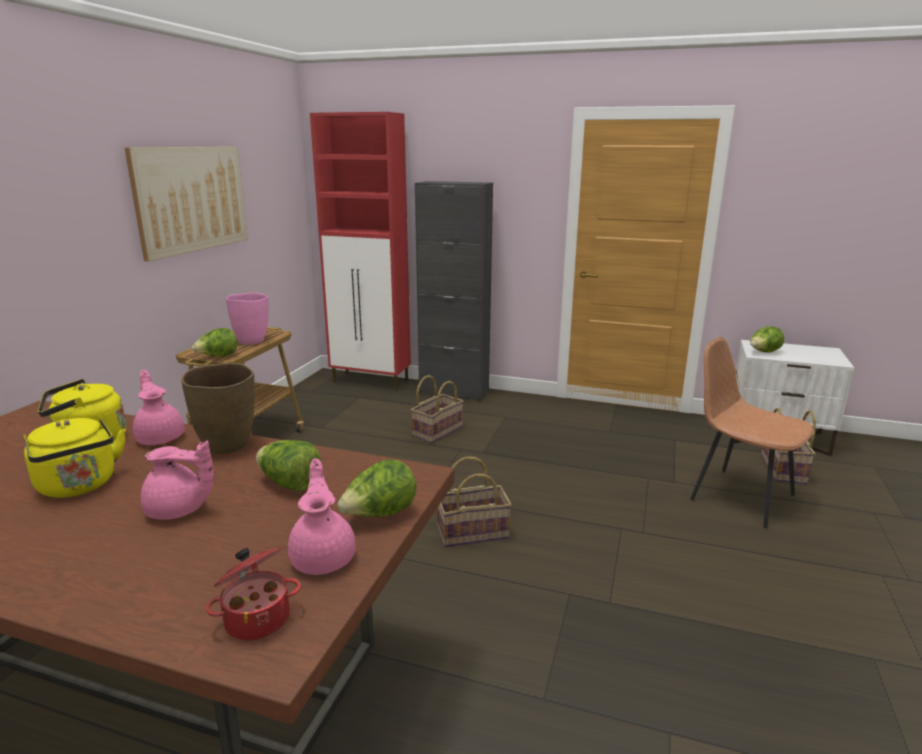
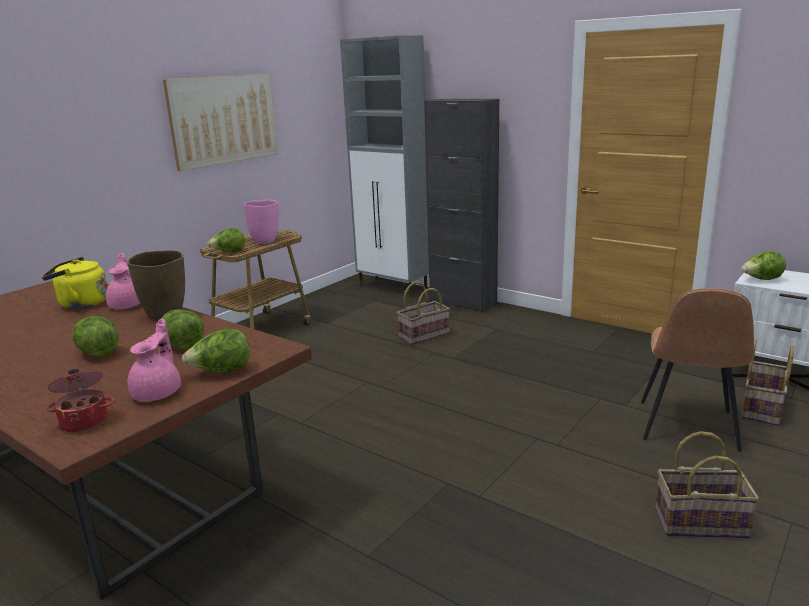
camera: 20 degrees right, 0 degrees up
(80, 486) = (53, 331): yellow kettle -> none
(179, 511) = (97, 353): pink teapot -> lettuce
(371, 381) = (393, 287): red cabinet -> grey cabinet
(472, 532) = (397, 422): basket -> basket (700, 522)
(739, 496) = (687, 427): brown chair -> brown chair turned 135 degrees counterclockwise

